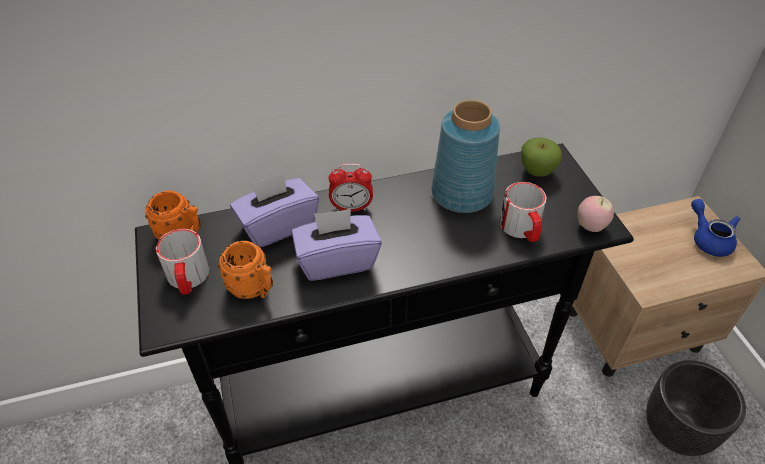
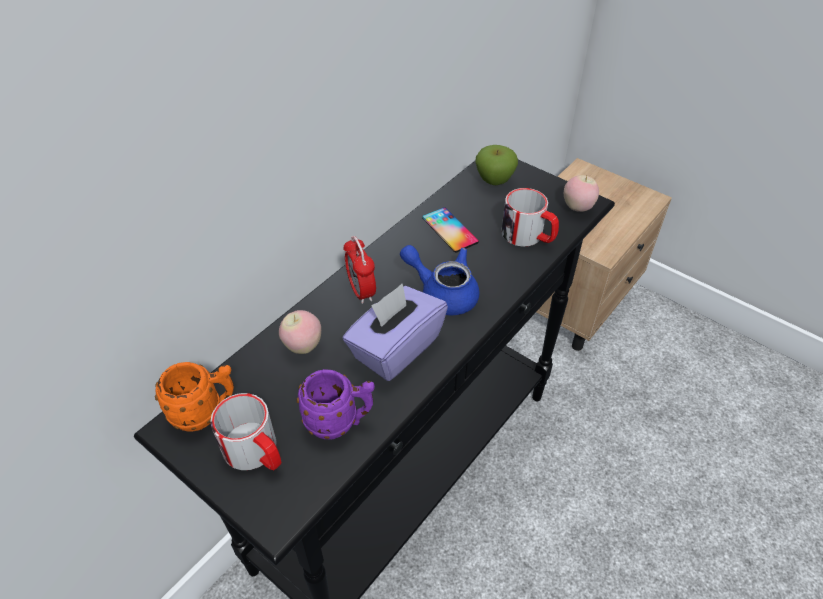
camera: 35 degrees left, 0 degrees up
(254, 289) = (340, 422): orange mug -> purple mug
(278, 226) = (303, 346): purple tissue box -> apple
(351, 208) = (361, 291): alarm clock -> alarm clock turned 105 degrees clockwise
(461, 194) = (450, 230): blue vase -> phone
(676, 431) = (657, 364): black planter -> none
(708, 239) = (611, 189): blue teapot -> blue teapot (443, 293)

